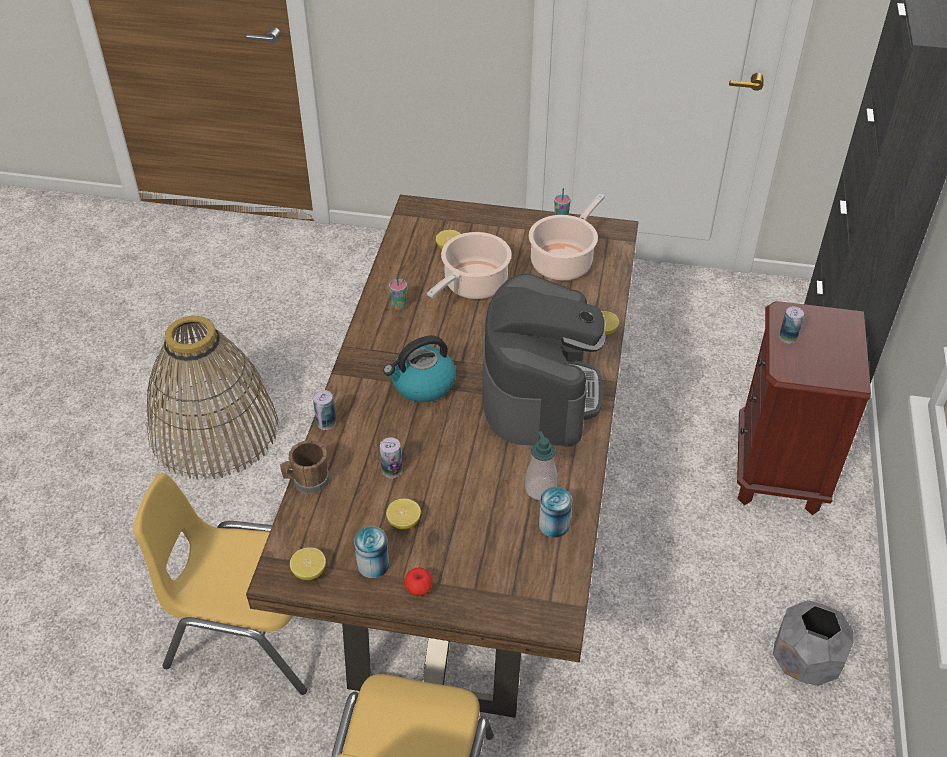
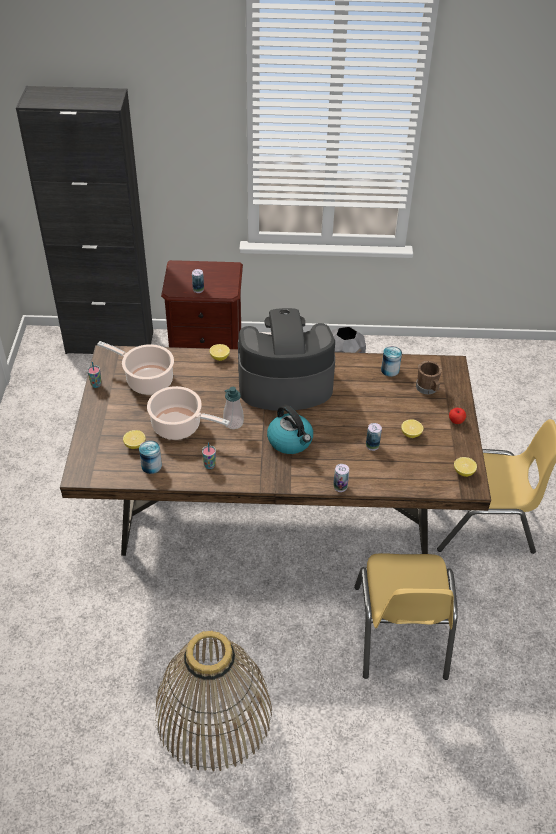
camera: 100 degrees left, 0 degrees up
(307, 481) = (395, 487): brown mug -> brown mug (428, 389)
(373, 564) = (447, 443): can -> can (151, 466)
(540, 489) = (365, 377): soap dispenser -> soap dispenser (233, 422)

